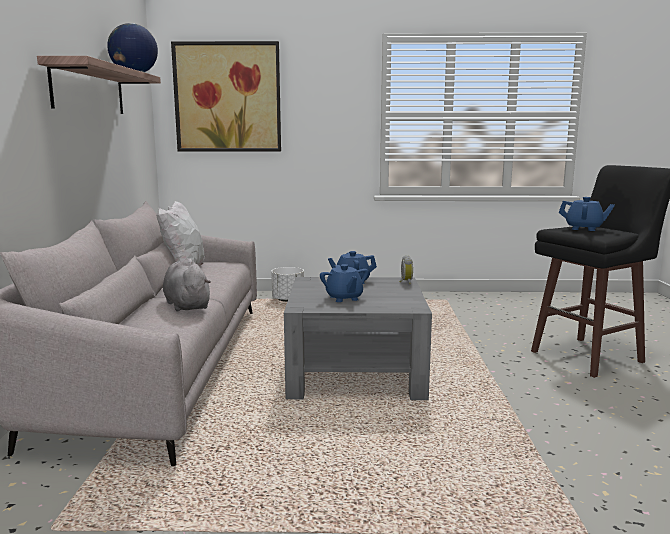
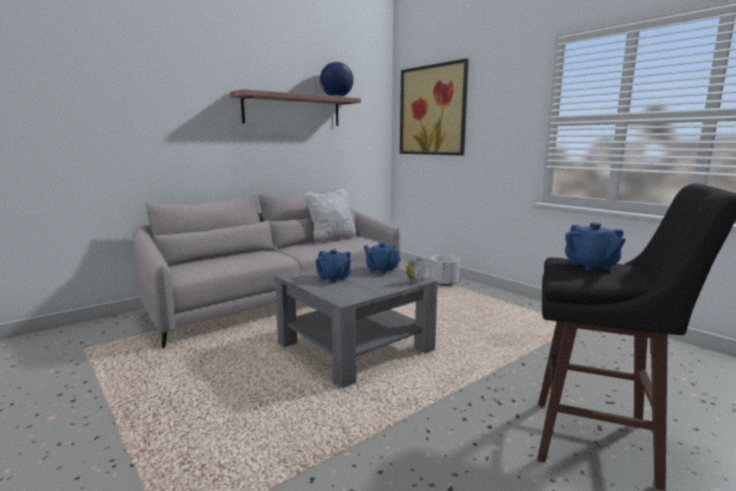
camera: 50 degrees right, 0 degrees up
(187, 305) = (267, 258): grey plush toy -> none
(344, 298) = (334, 278): blue teapot -> blue teapot turned 75 degrees counterclockwise

